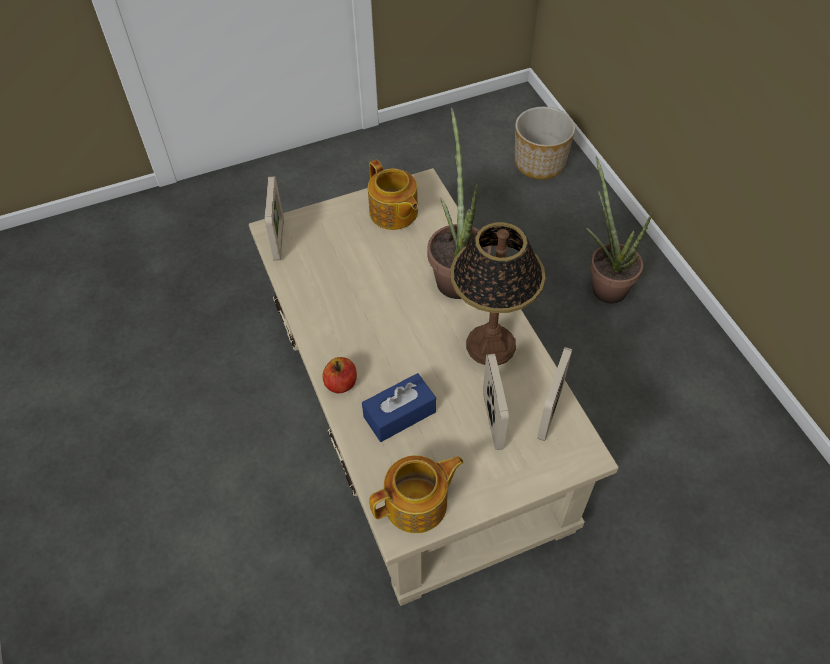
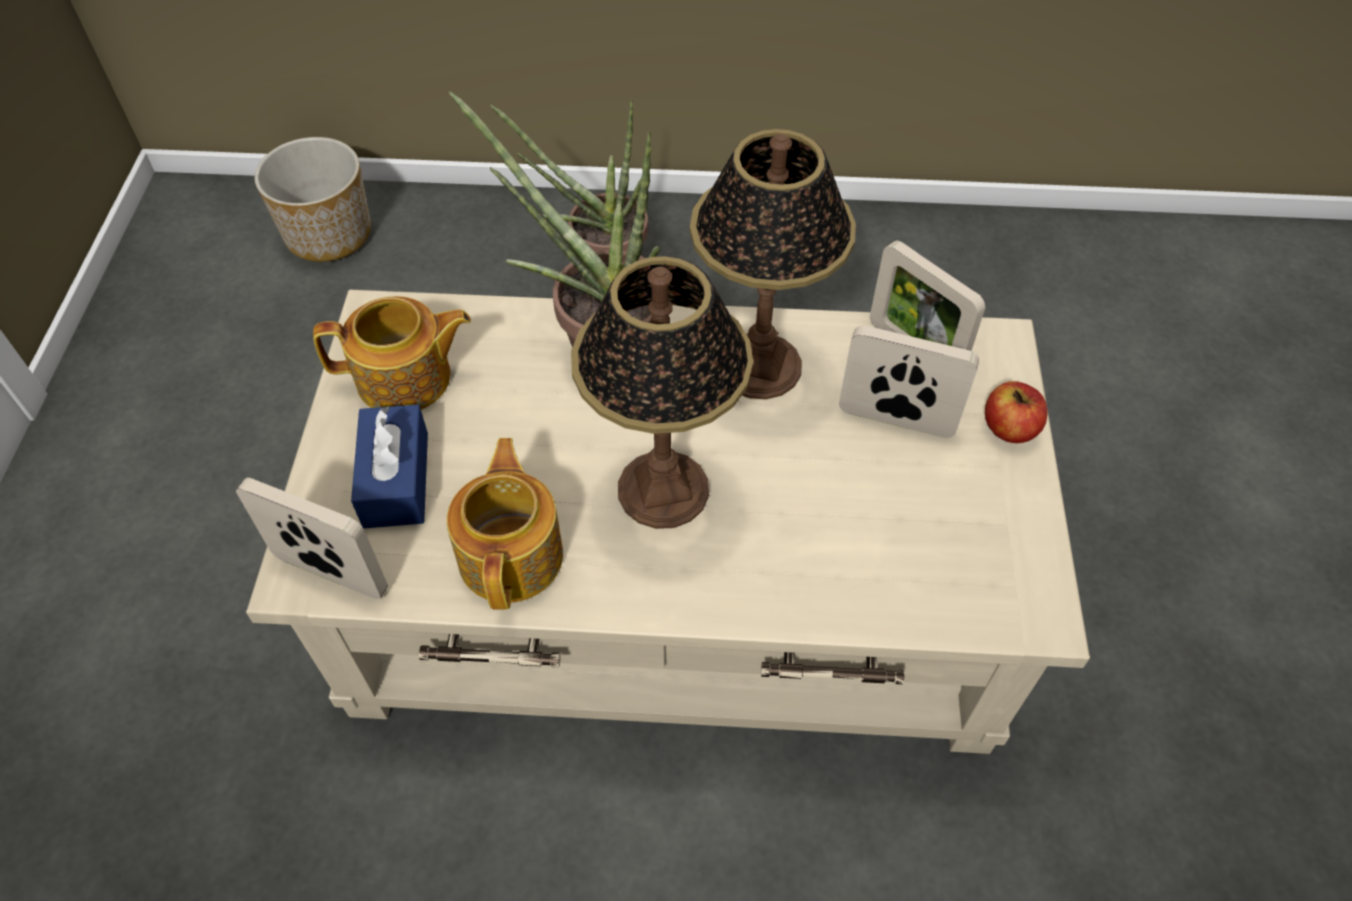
camera: 65 degrees left, 0 degrees up
(341, 383) = (724, 593): apple -> apple (1009, 428)
(387, 336) = (664, 490): none -> table lamp
(399, 414) = (828, 533): blue tissue box -> blue tissue box (396, 479)
(418, 504) = (1004, 574): teapot -> teapot (512, 554)

